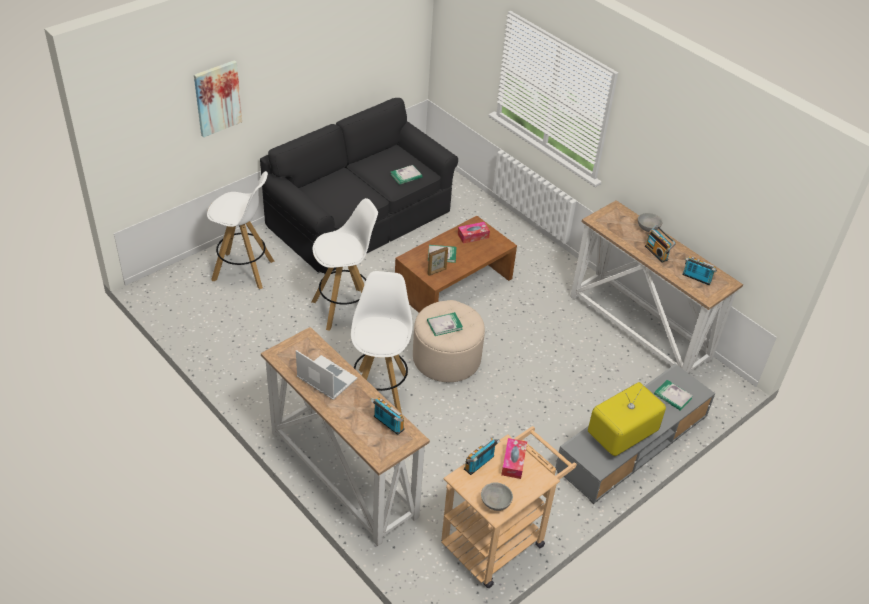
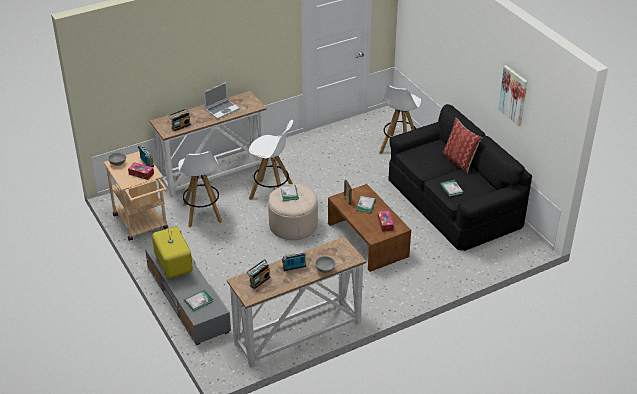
camera: 105 degrees right, 5 degrees down
(217, 98) = (444, 44): picture -> picture (513, 95)
(345, 171) = (459, 161): none -> pillow
(345, 308) = (352, 186): white stool -> white stool (202, 213)

